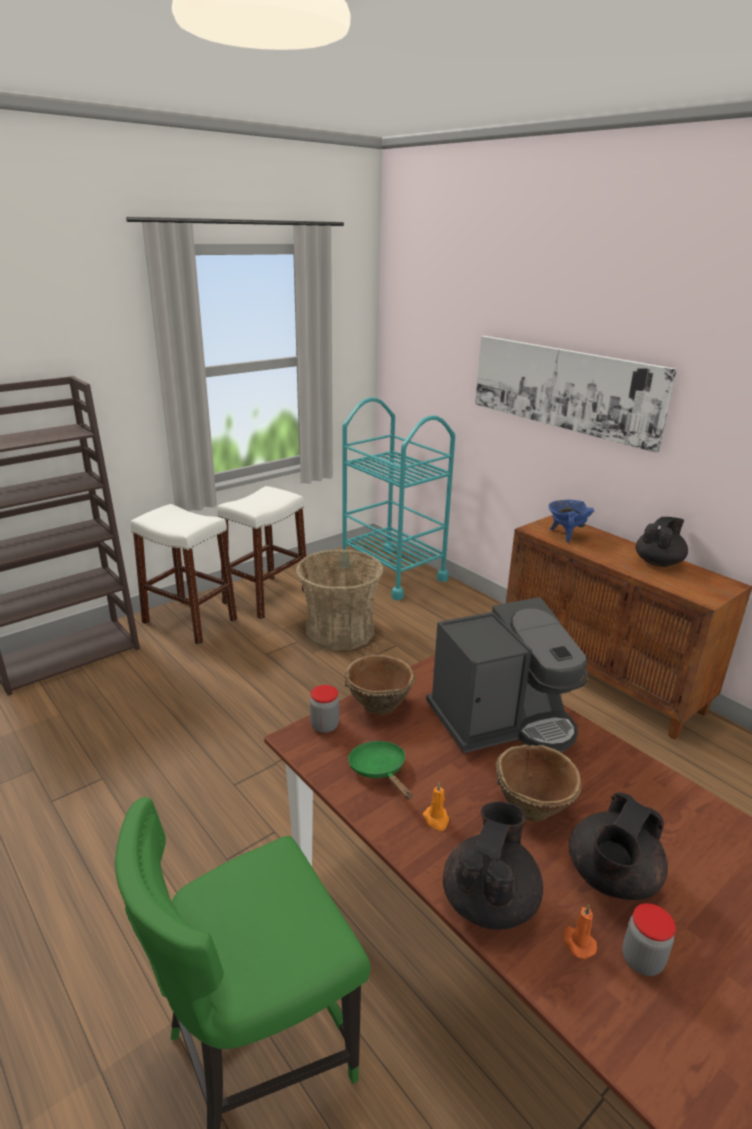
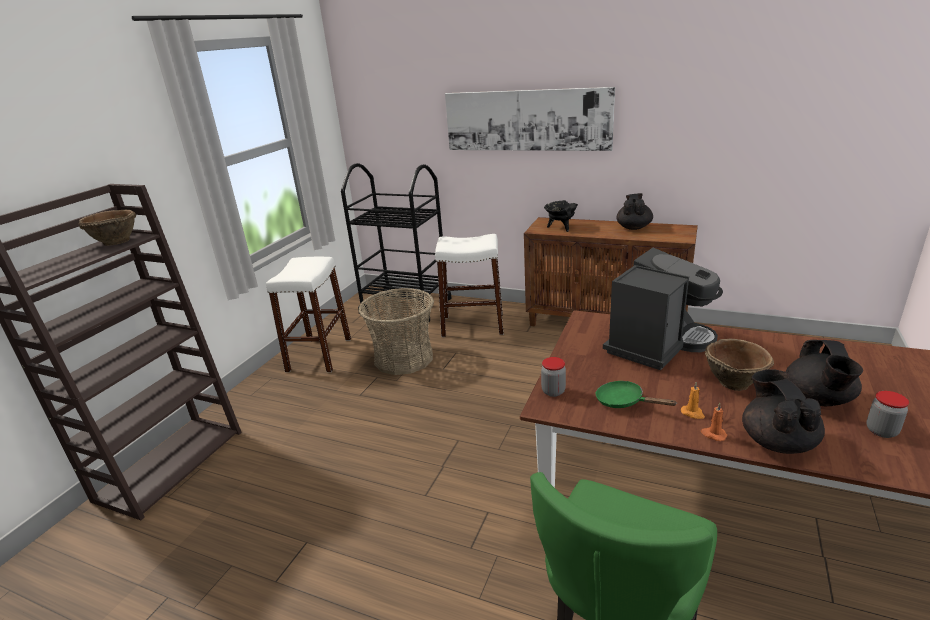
camera: 25 degrees left, 0 degrees up
(190, 621) = (268, 395): white stool -> white stool (473, 325)
(378, 704) = (571, 364): brown bowl -> brown bowl (115, 242)
(393, 573) = (406, 305): turquoise cart -> black cart
(566, 535) = (561, 227): blue cooking pot -> black cooking pot
(578, 942) = (844, 438): orange candle -> orange candle (713, 434)

